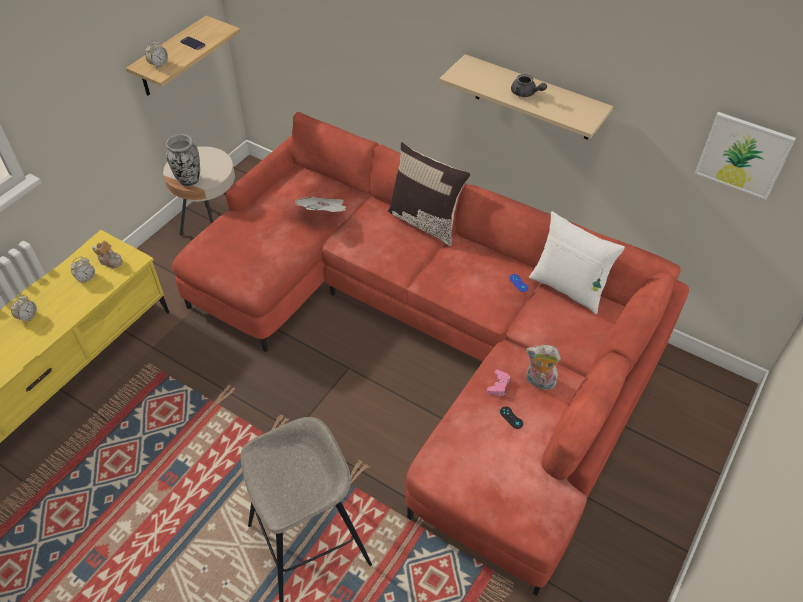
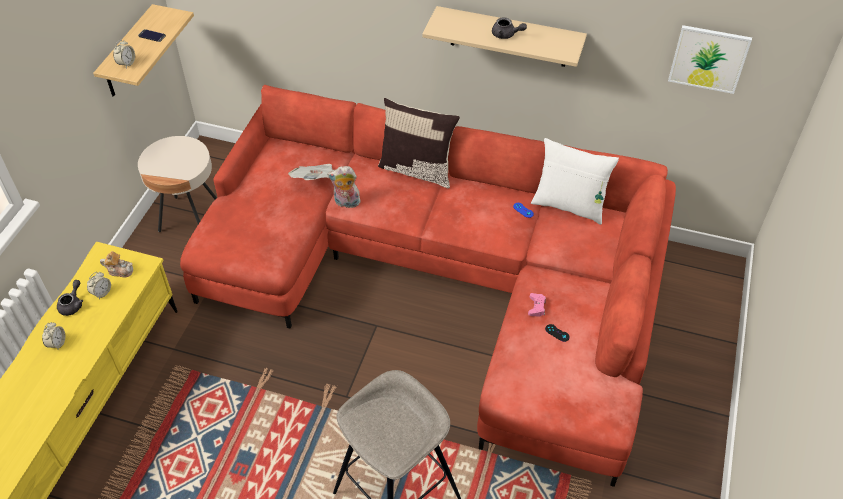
camera: 15 degrees left, 0 degrees up
(56, 283) = (73, 304): none -> grey teapot
(189, 180) = (169, 174): vase -> none
(539, 382) = (570, 296): plush toy -> plush toy (346, 203)

